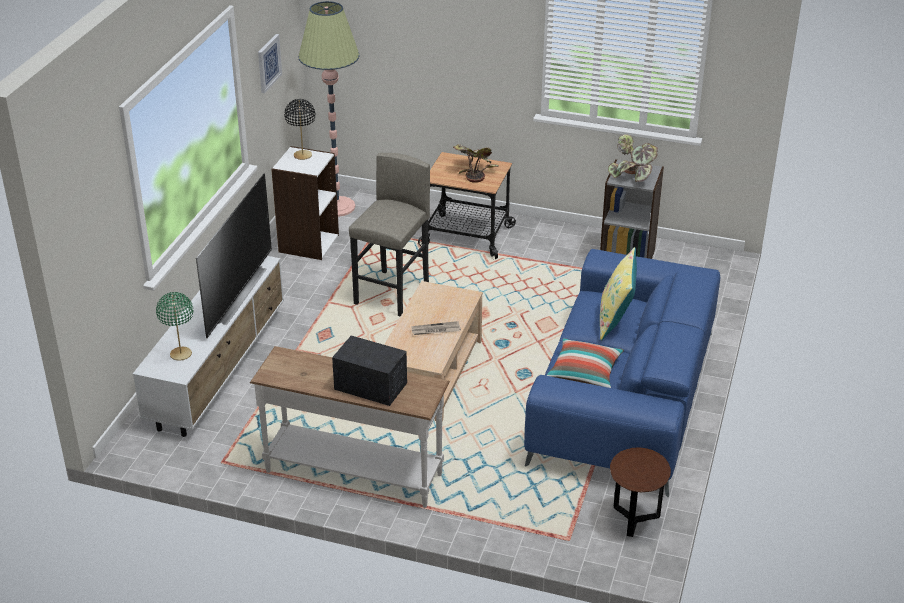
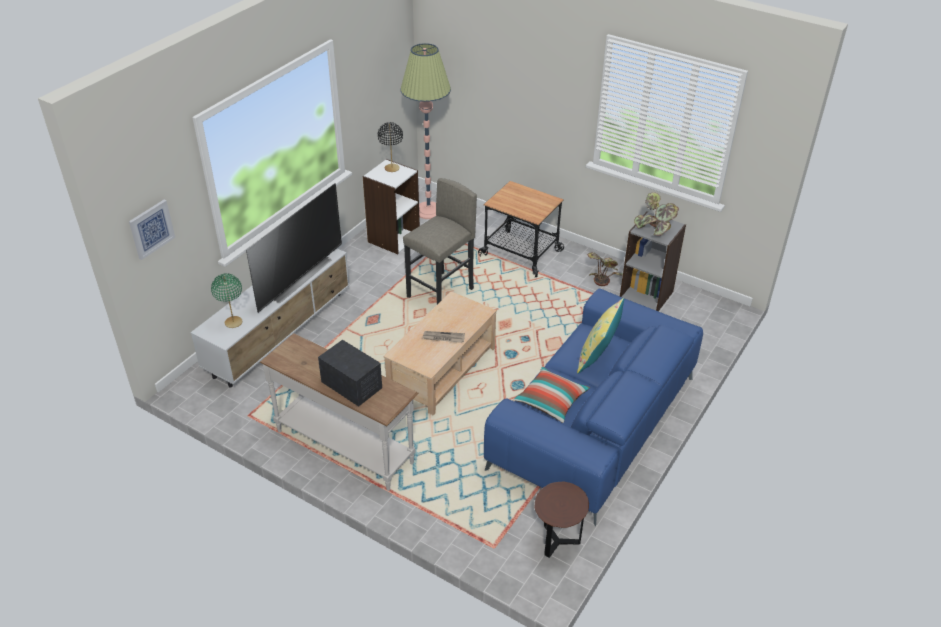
camera: 15 degrees right, 5 degrees up
(268, 63) = (373, 89): picture -> picture (151, 229)
(473, 171) = (528, 202): potted plant -> potted plant (602, 275)

